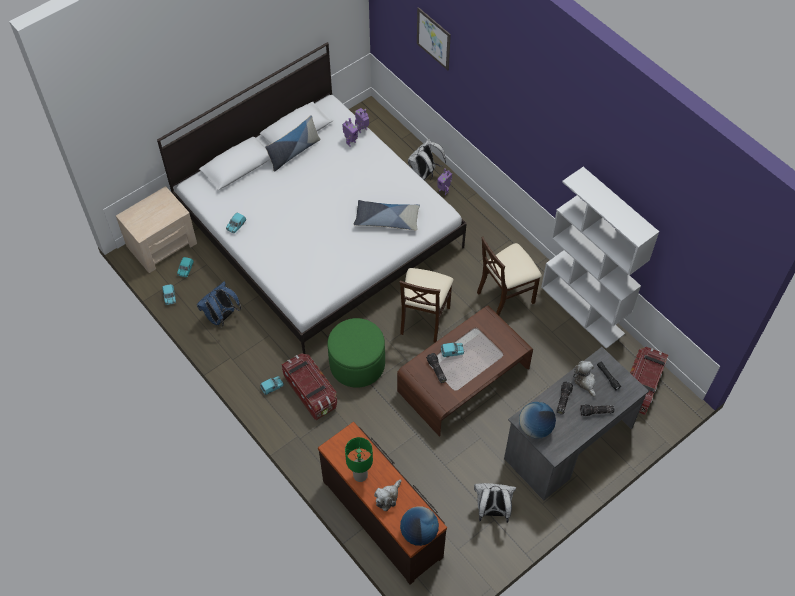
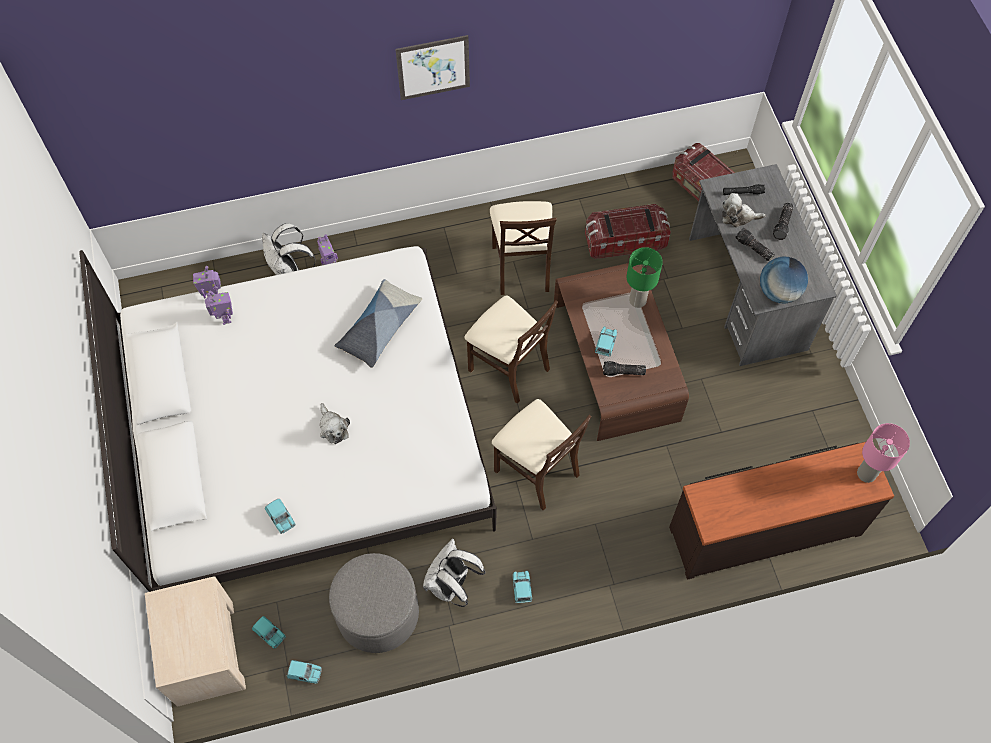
camera: 65 degrees left, 5 degrees up
(222, 317) = (378, 613): blue backpack -> grey ottoman
(294, 152) = (197, 395): pillow -> none
(311, 392) = (552, 543): storage box -> storage box (624, 241)
(357, 364) = (537, 471): green ottoman -> beige chair
(360, 475) = (765, 508): green table lamp -> green table lamp (638, 301)
(387, 497) = (807, 489): plush toy -> plush toy (333, 428)
(419, 532) = (867, 473): globe -> pink table lamp
(433, 38) = (206, 108): picture -> picture (433, 67)
(492, 511) = (800, 407): white backpack -> white backpack (451, 585)
(583, 310) = (582, 200): white bookcase -> none

